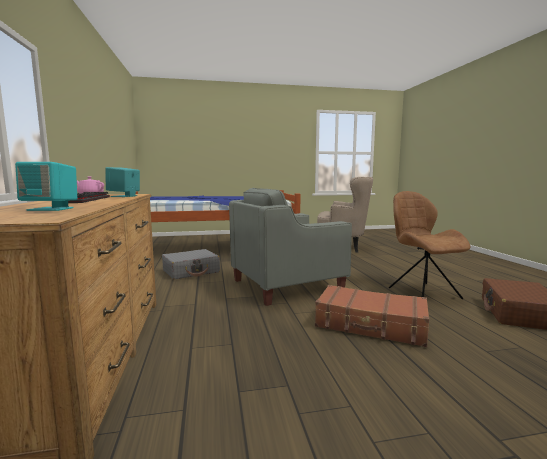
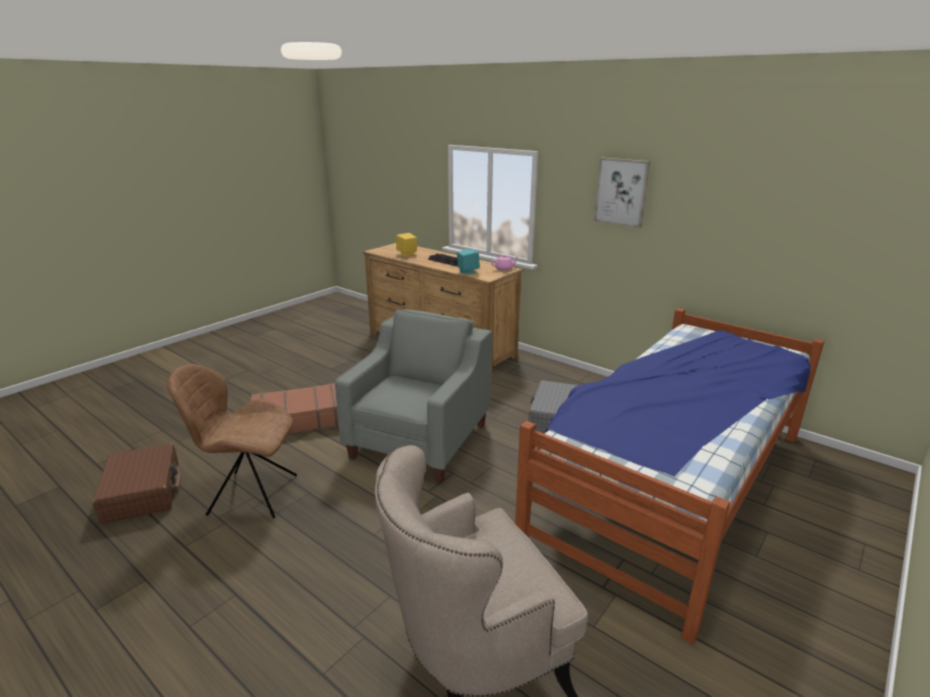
camera: 140 degrees right, 15 degrees up
(52, 209) = (407, 254): turquoise speaker -> yellow speaker
(83, 110) = (621, 192): none -> picture
(422, 292) = (250, 494): brown chair -> brown chair turned 150 degrees clockwise

